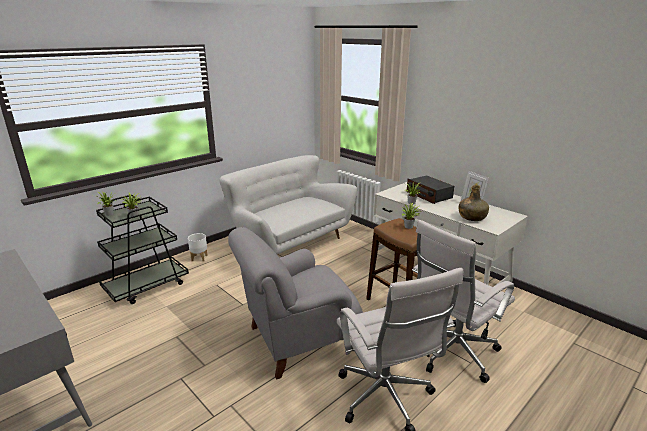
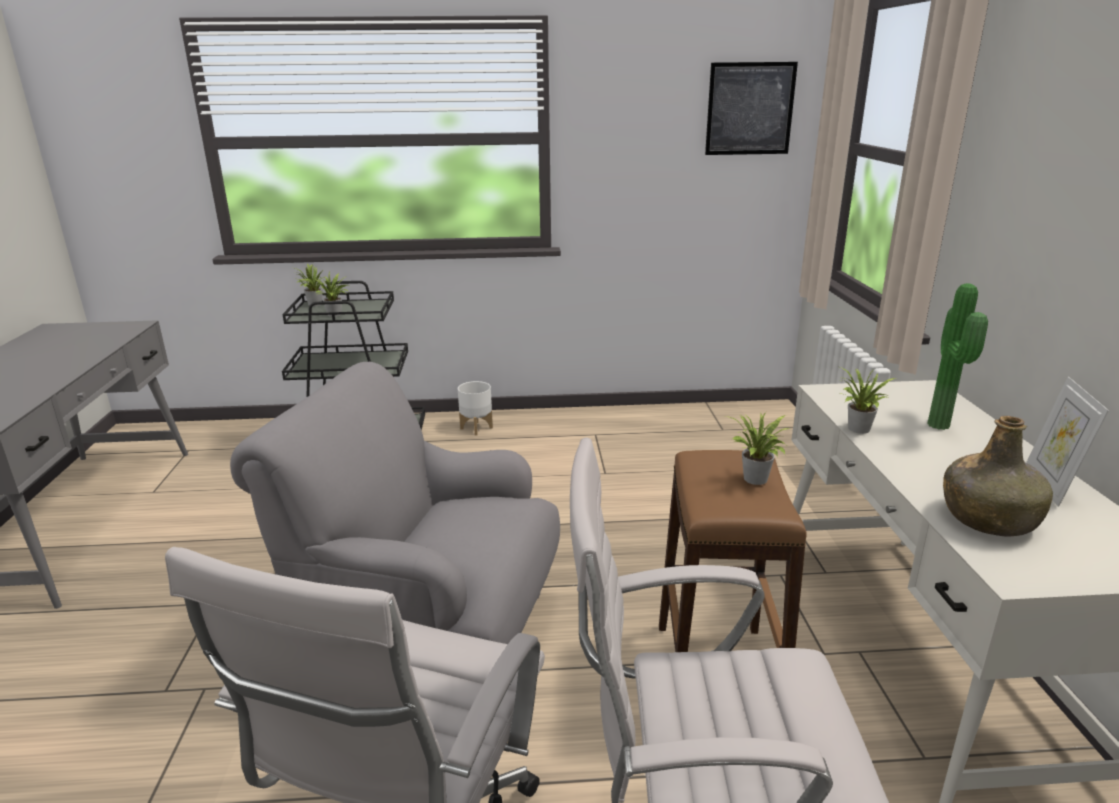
camera: 40 degrees right, 0 degrees up
(289, 82) = (750, 109): none -> picture
(289, 241) = (651, 451): white sofa -> none
(429, 195) = (942, 425): radio -> potted plant

